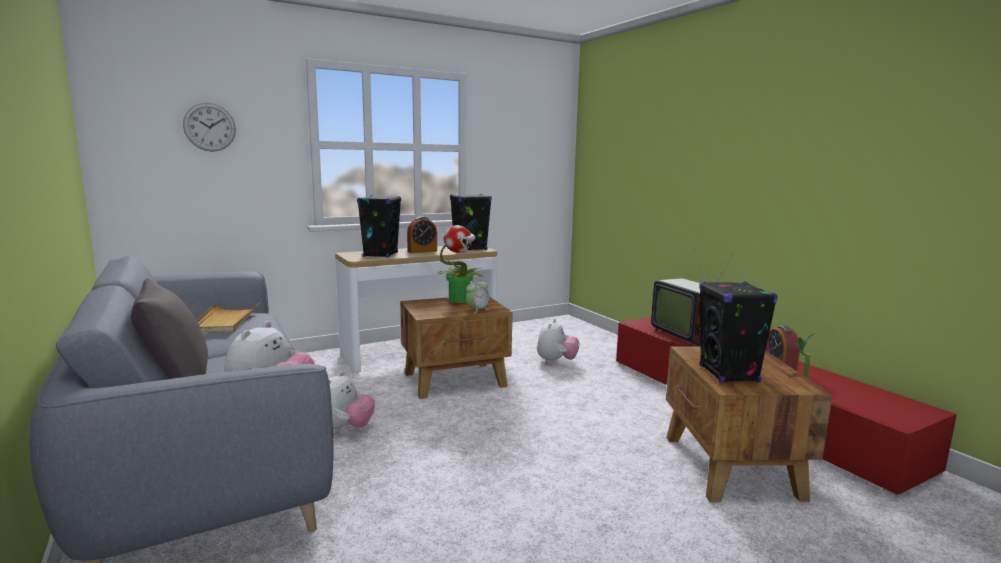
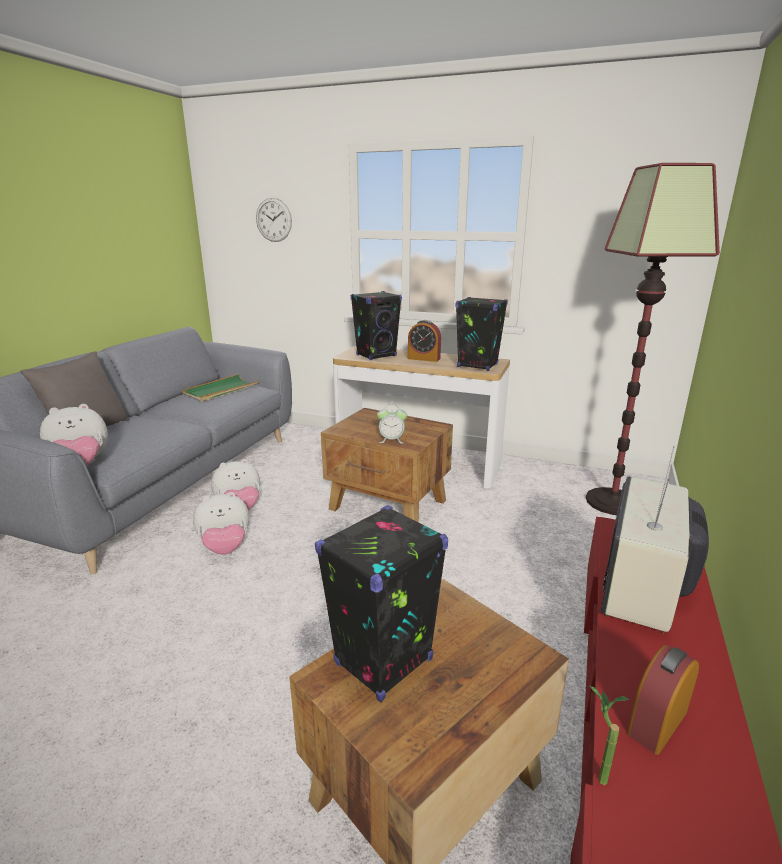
camera: 50 degrees right, 10 degrees up
(225, 321) = (221, 390): beige tray -> green tray
(460, 300) = (410, 422): potted plant -> none
(556, 361) = (520, 532): plush toy -> plush toy (225, 548)
(567, 332) = (612, 502): none -> floor lamp

